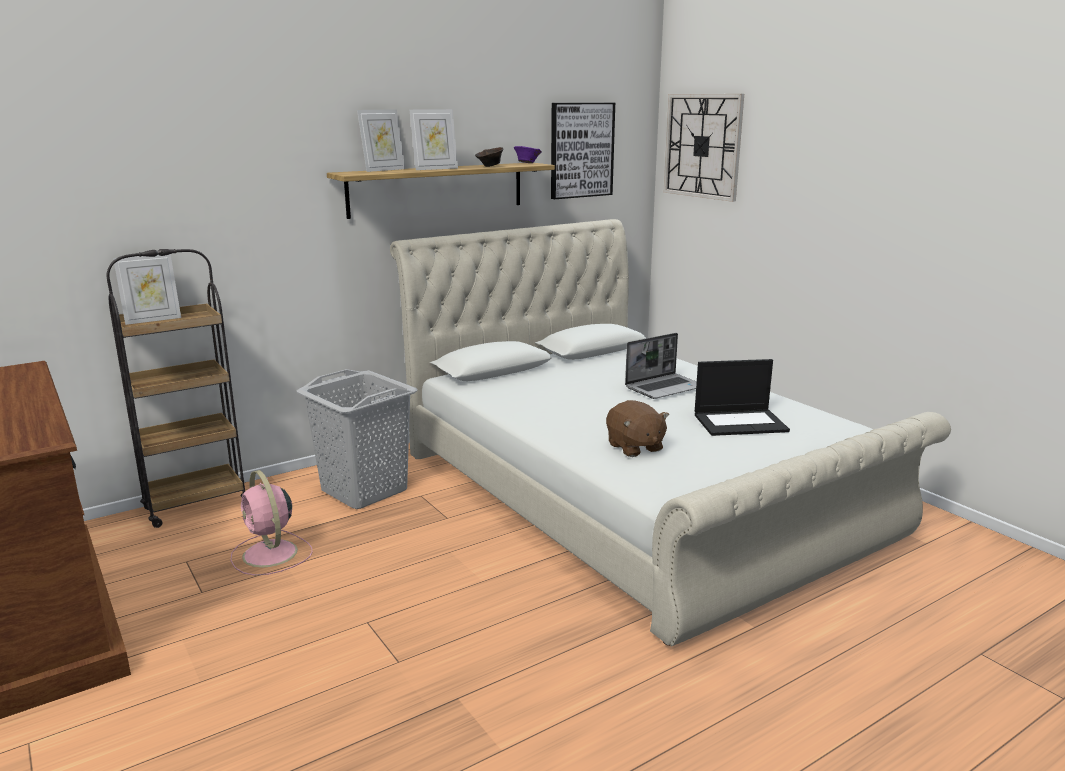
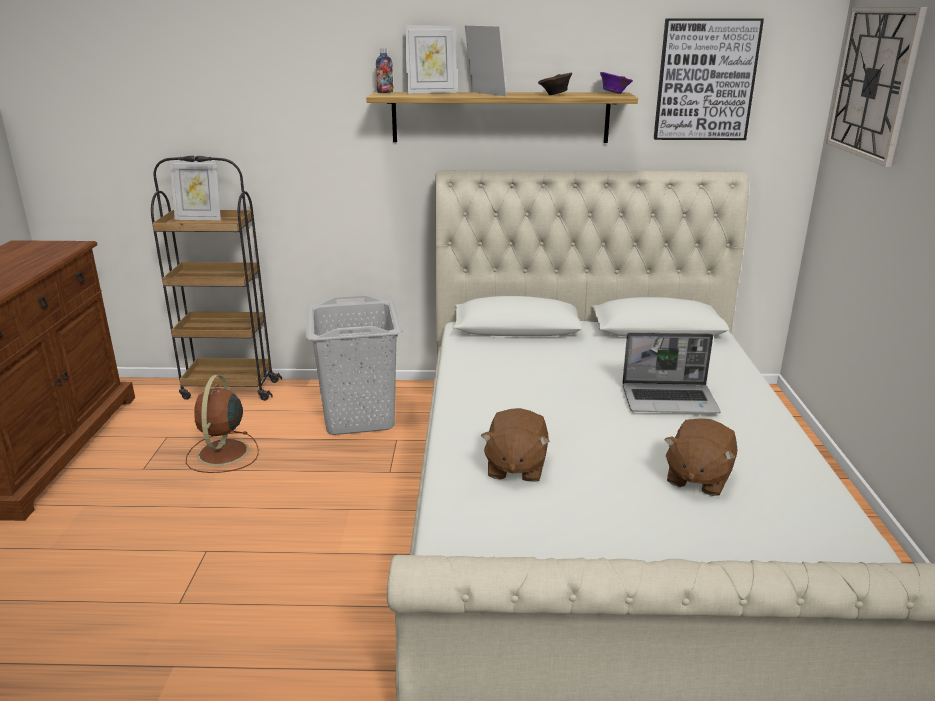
camera: 35 degrees right, 5 degrees up
(271, 554) = (222, 454): pink fan -> brown fan
(342, 172) = (385, 92): none -> bottle
(435, 169) = (485, 94): picture frame -> picture frame turned 135 degrees counterclockwise
(740, 422) = (697, 478): laptop -> brown plush toy

